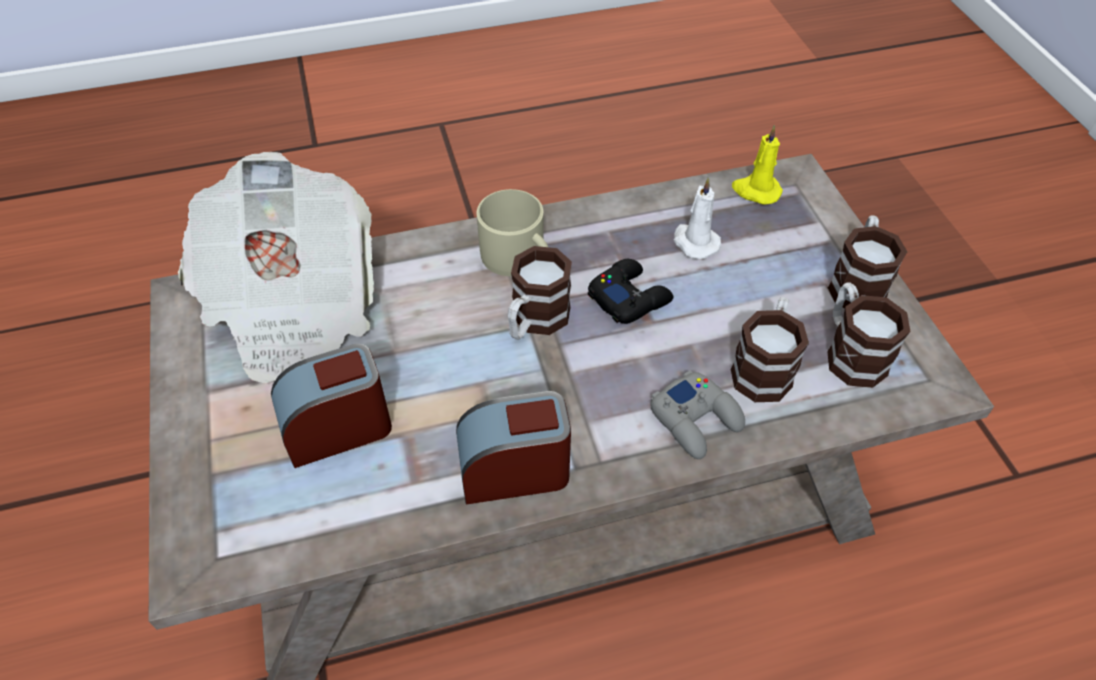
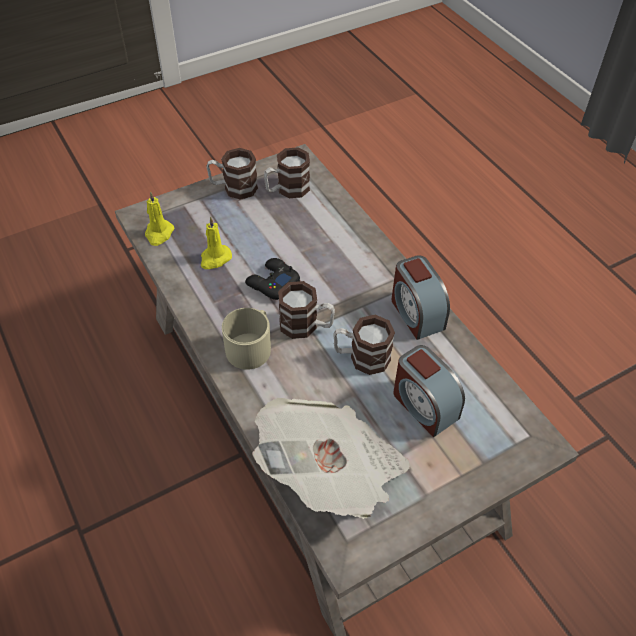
camera: 105 degrees left, 0 degrees up
(694, 242) = (215, 258): white candle -> yellow candle
(696, 420) = (353, 244): grey game controller -> none
(764, 367) = (308, 221): mug -> mug (361, 357)

